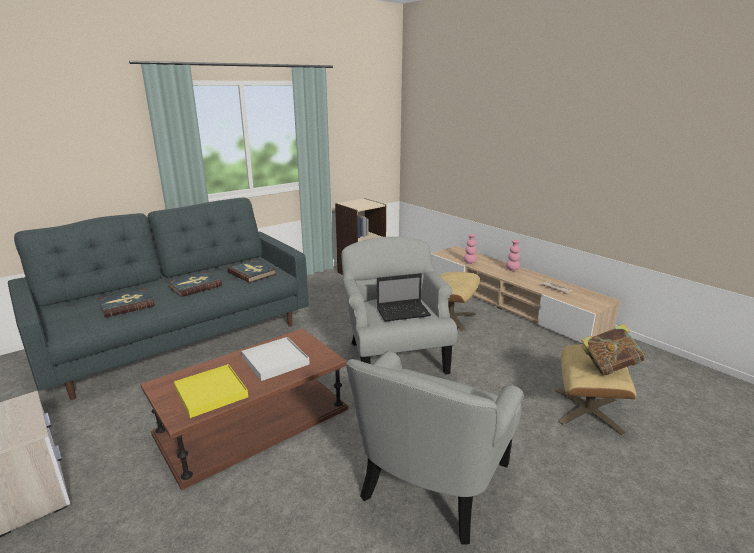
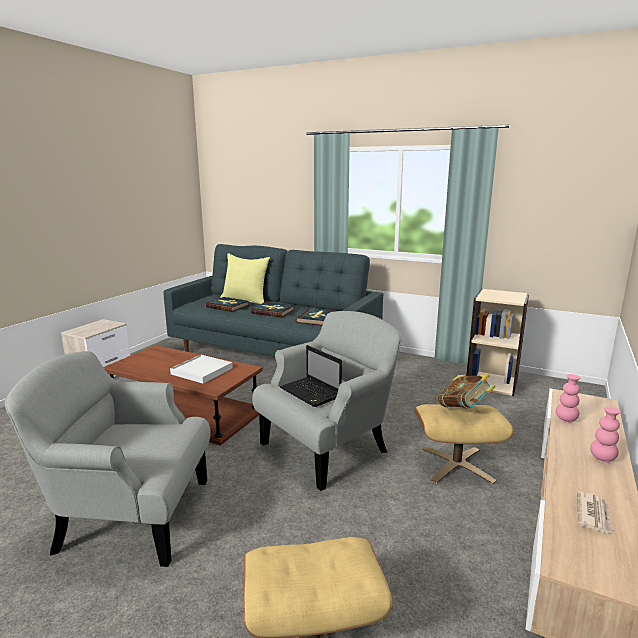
camera: 65 degrees right, 5 degrees down
(118, 292) = (246, 300): none -> yellow pillow
(211, 393) = (150, 364): yellow tray -> none
(609, 366) = (295, 577): book -> book (463, 409)

